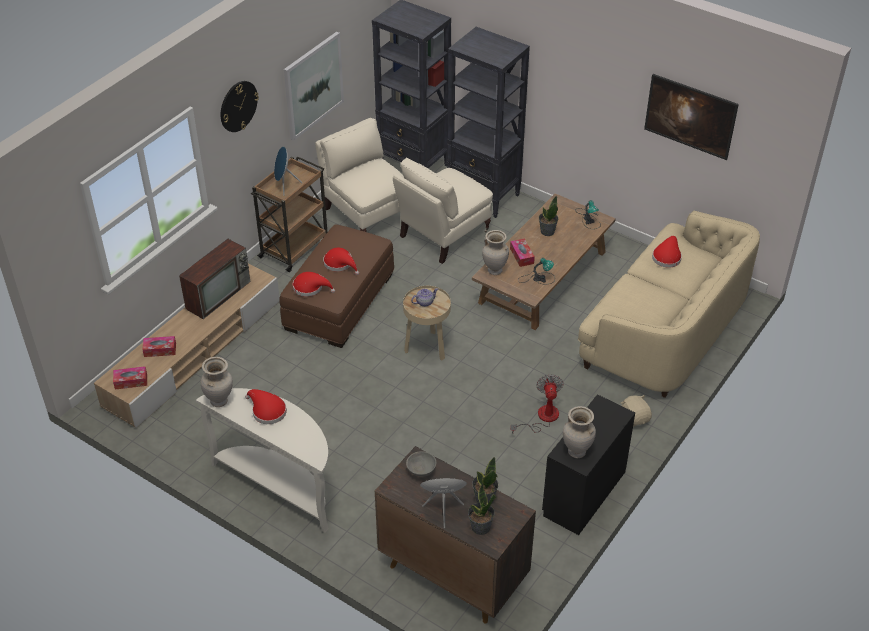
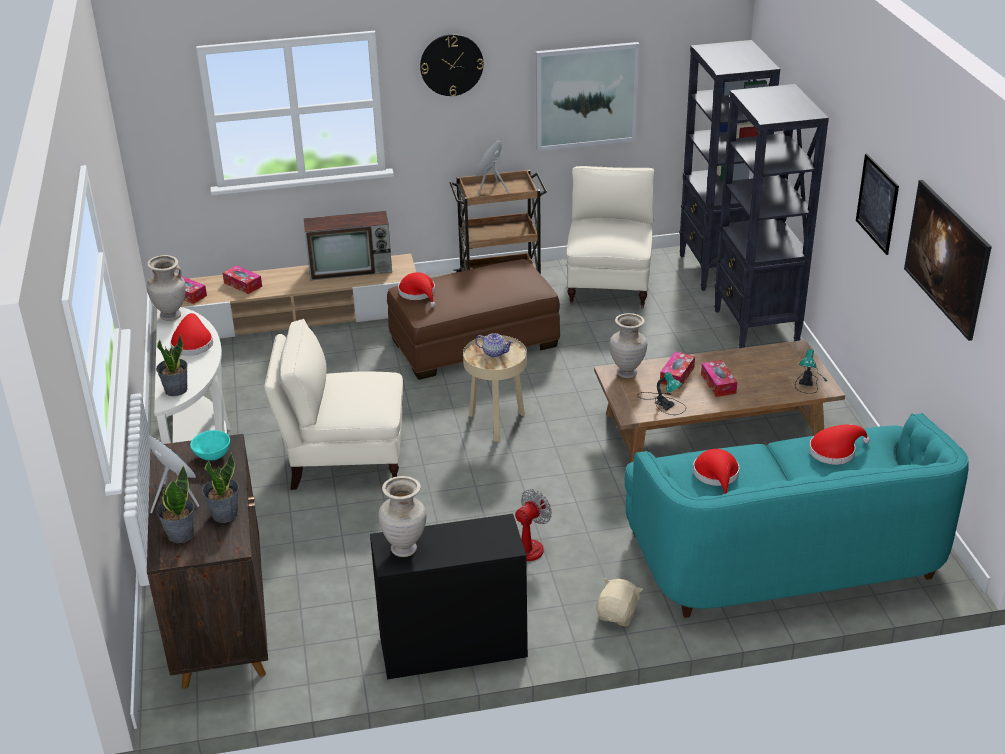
camera: 45 degrees right, 10 degrees down
(340, 264) = (475, 288): red hat -> red hat (717, 476)
(421, 471) = (212, 456): grey bowl -> turquoise bowl
(442, 234) = (660, 338): beige armchair -> beige armchair (343, 459)
(547, 231) = (741, 368): potted plant -> potted plant (176, 389)
(549, 249) = (718, 384): none -> tissue box
(600, 93) = (877, 203): none -> picture
(665, 331) = (785, 554): beige sofa -> turquoise sofa

